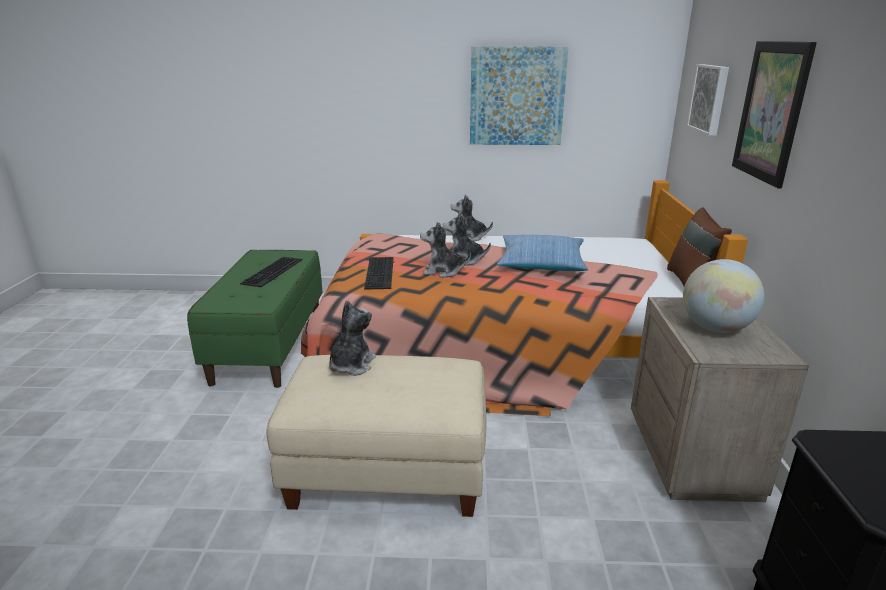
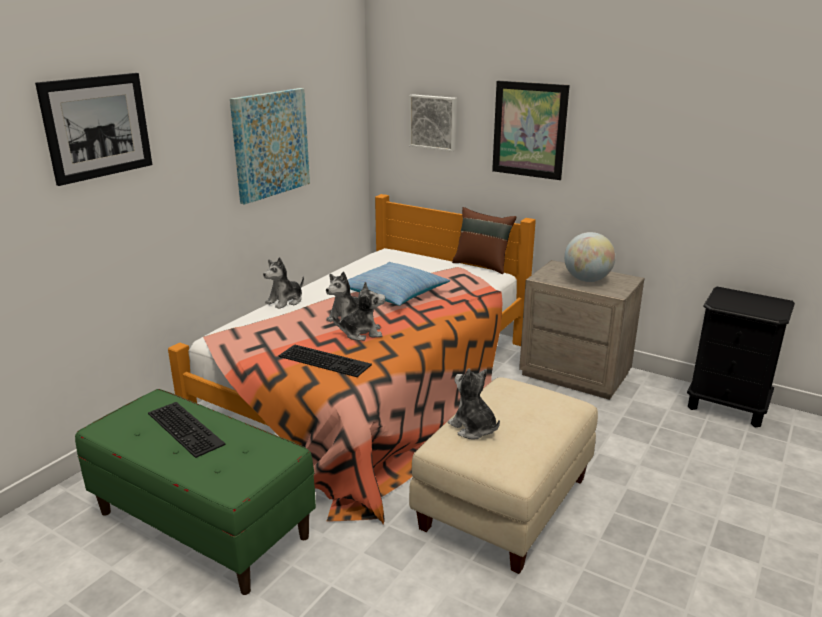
camera: 60 degrees left, 0 degrees up
(339, 53) = (97, 127): none -> picture
(443, 271) = (361, 333): plush toy -> plush toy turned 135 degrees counterclockwise

